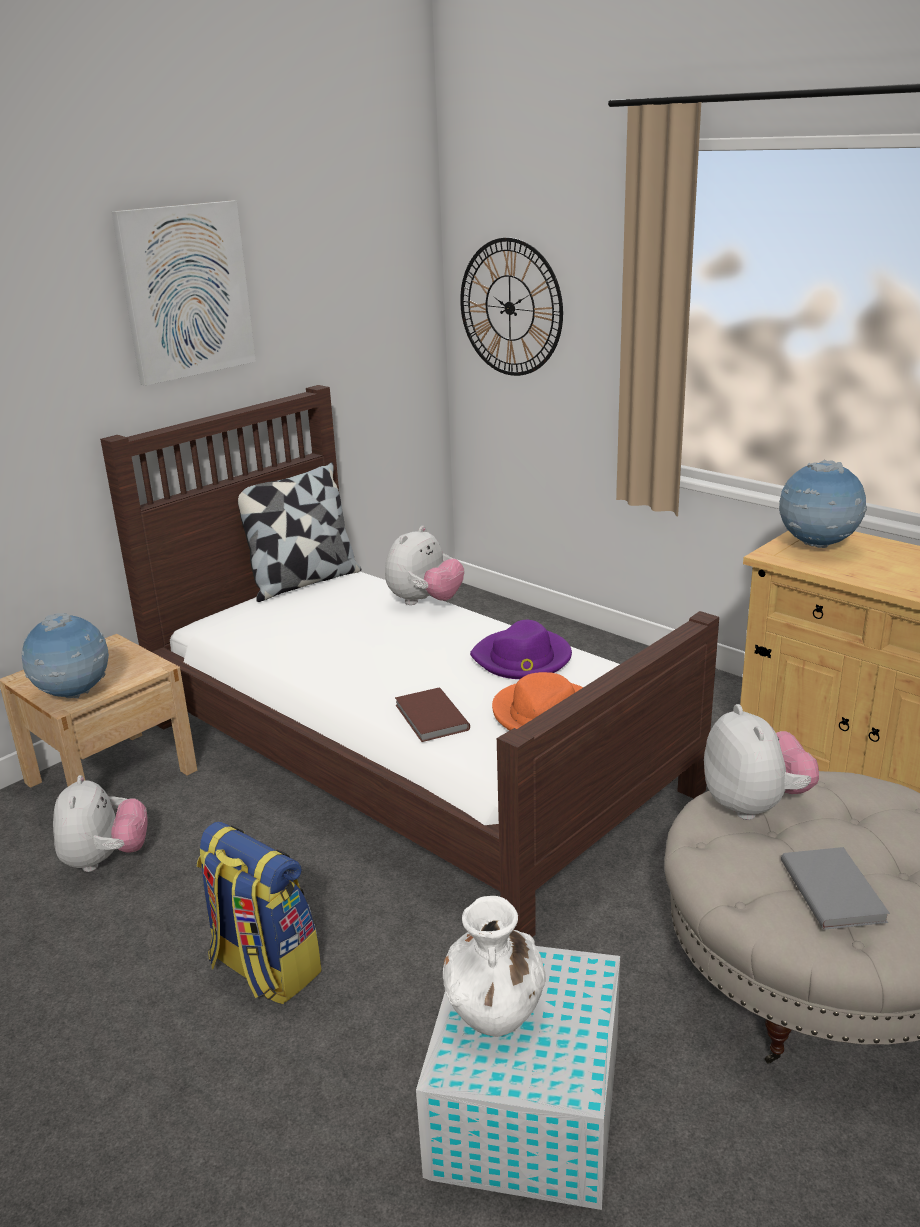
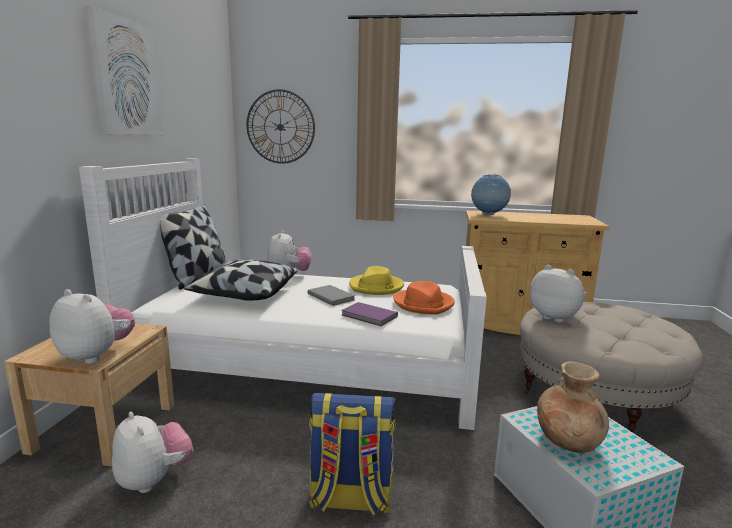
camera: 35 degrees left, 10 degrees down
(74, 695) = (96, 355): globe -> plush toy
(319, 632) = (244, 294): none -> pillow
(408, 753) = (306, 362): brown bed -> white bed
(430, 718) = (369, 316): brown book -> purple book
(494, 1011) = (568, 441): white vase -> brown vase
(522, 659) = (376, 287): purple hat -> yellow hat
(834, 890) = (634, 335): grey book -> grey book (331, 297)

